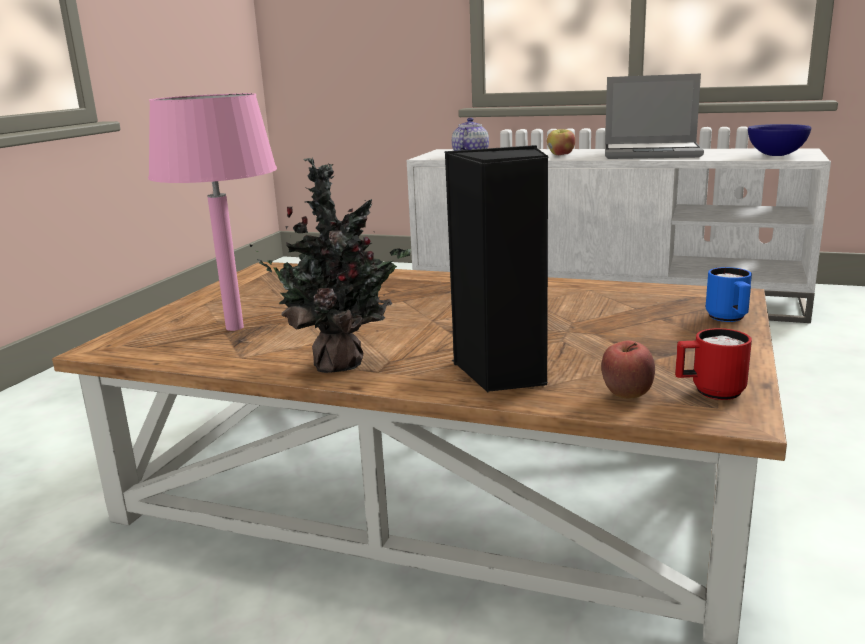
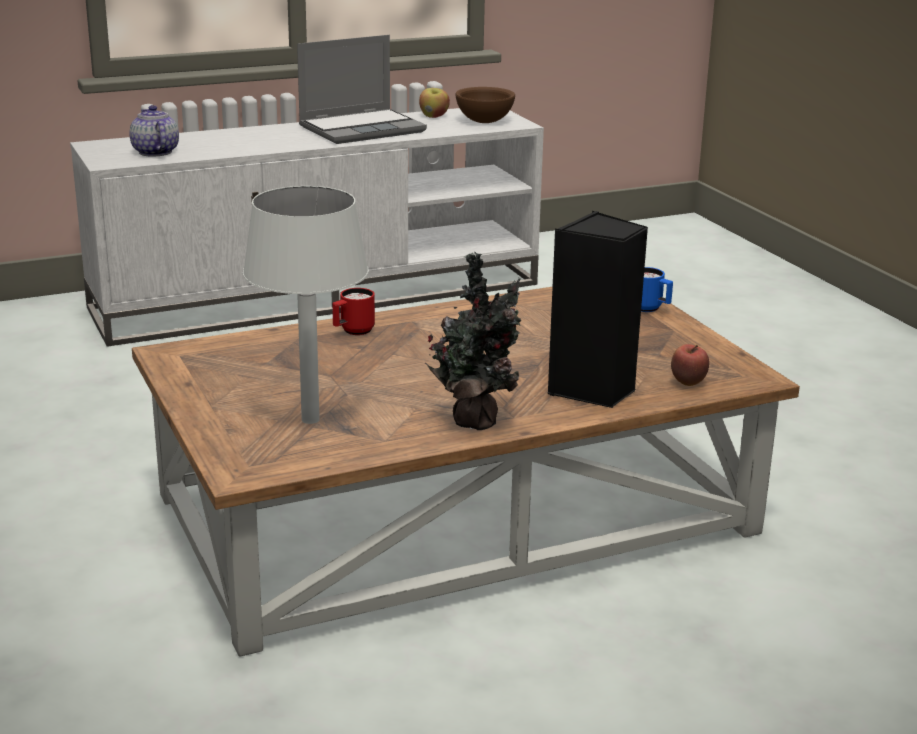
camera: 45 degrees left, 5 degrees up
(235, 327) = (310, 419): pink table lamp -> white table lamp
(560, 154) = (266, 140): apple -> apple (434, 116)
(709, 392) = (723, 367): red mug -> red mug (353, 331)
(777, 155) = (485, 121): blue bowl -> brown bowl

